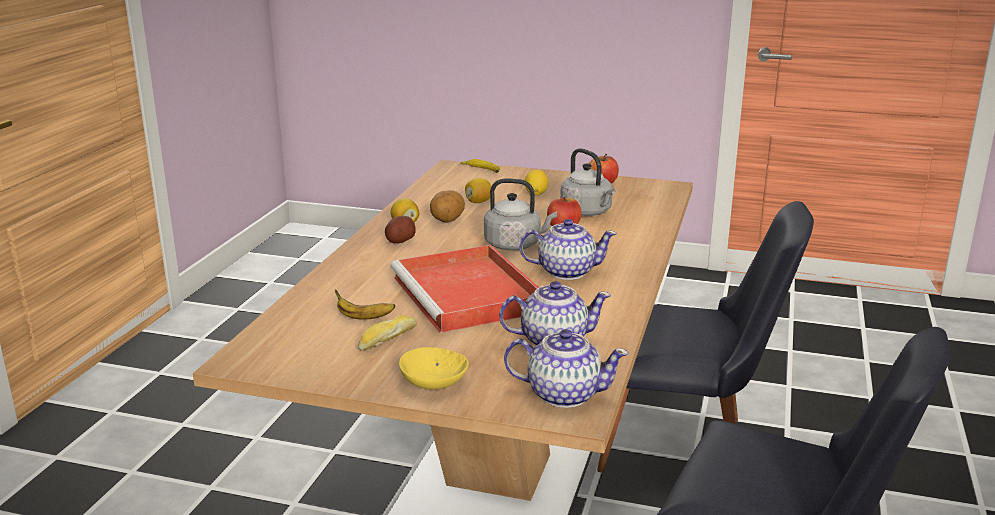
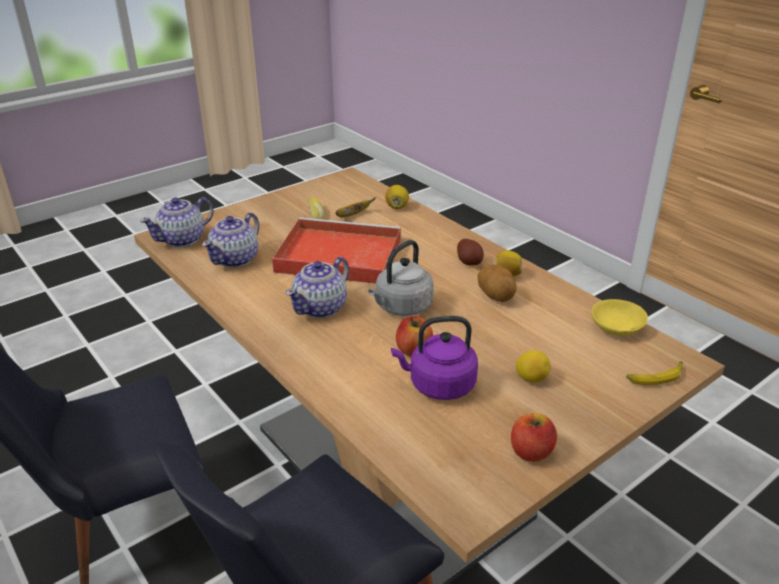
camera: 125 degrees right, 10 degrees up
(431, 383) = (252, 212): yellow bowl -> yellow bowl (616, 327)
(478, 202) = (534, 331): lemon -> lemon (397, 207)
(588, 212) = (438, 385): grey kettle -> purple kettle

